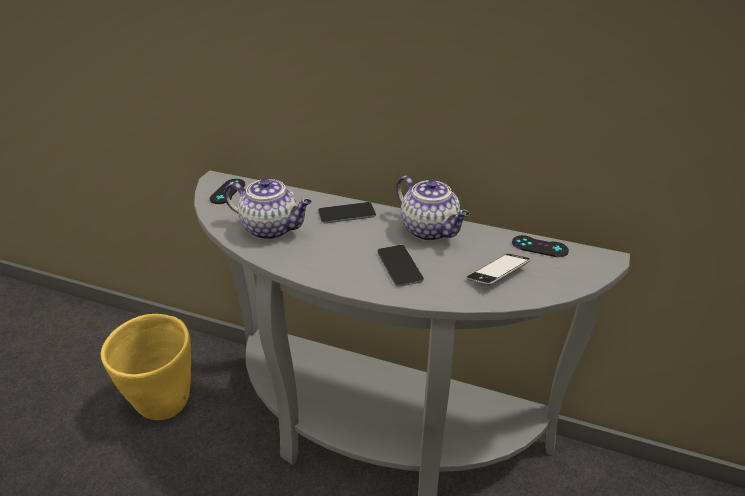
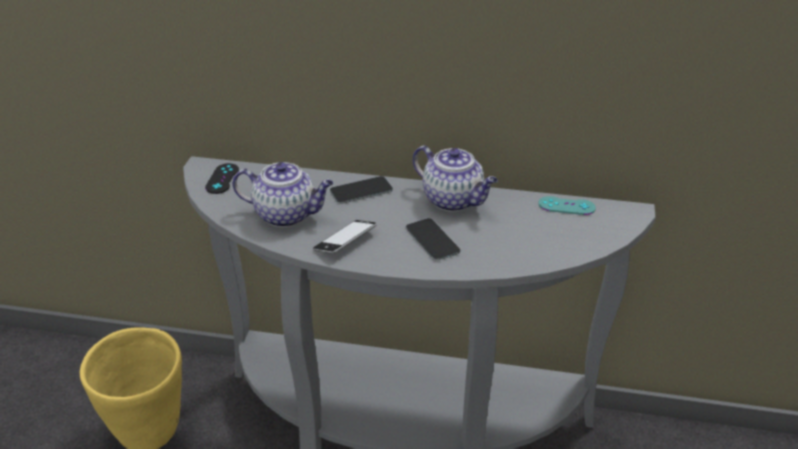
camera: 10 degrees left, 0 degrees up
(497, 274) = (531, 237): phone -> phone (345, 241)
(539, 246) = (566, 206): black game controller -> turquoise game controller

